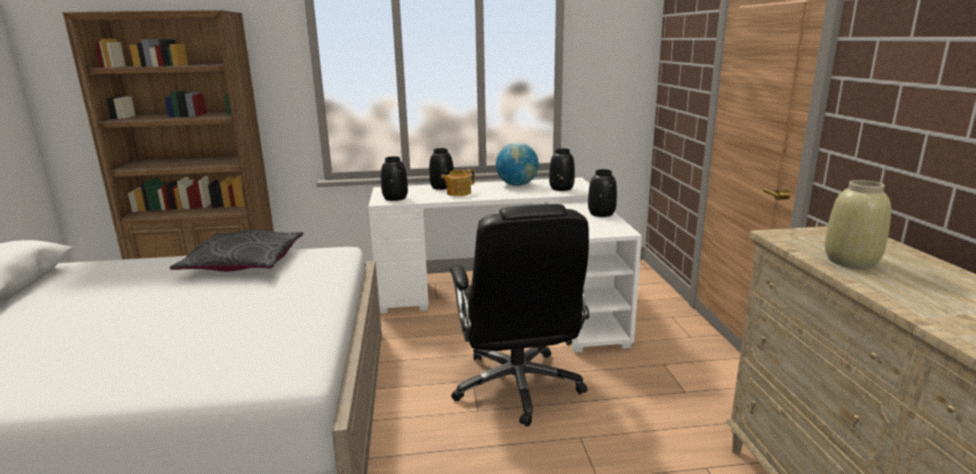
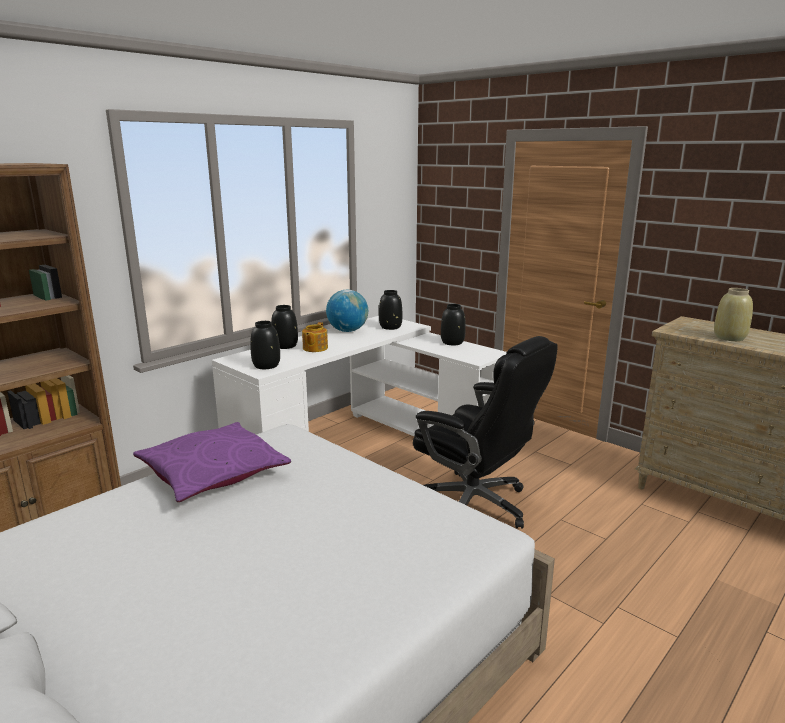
camera: 40 degrees left, 0 degrees up
(243, 263) = (213, 473): grey pillow -> purple pillow

